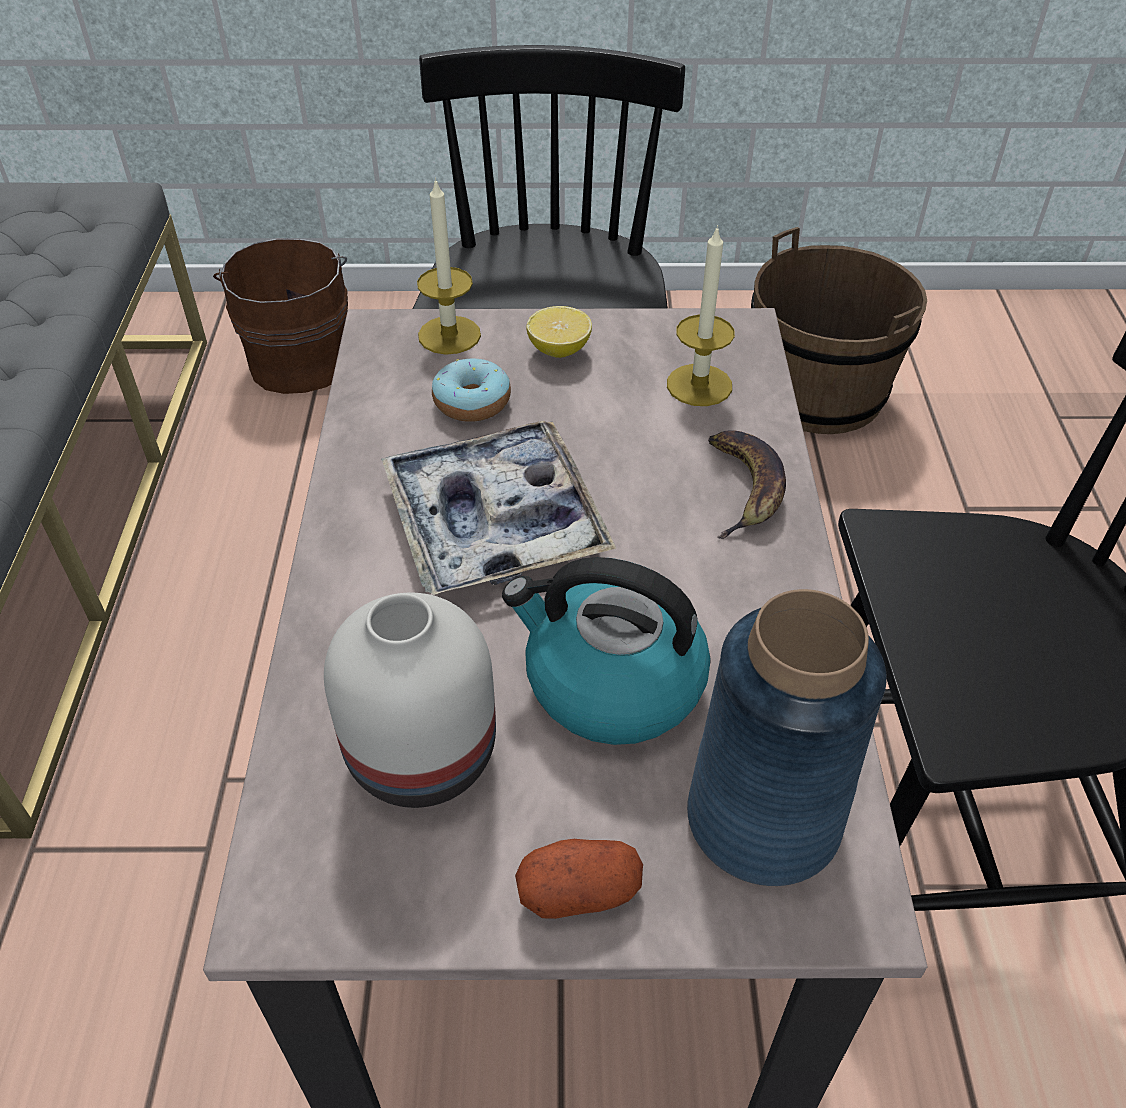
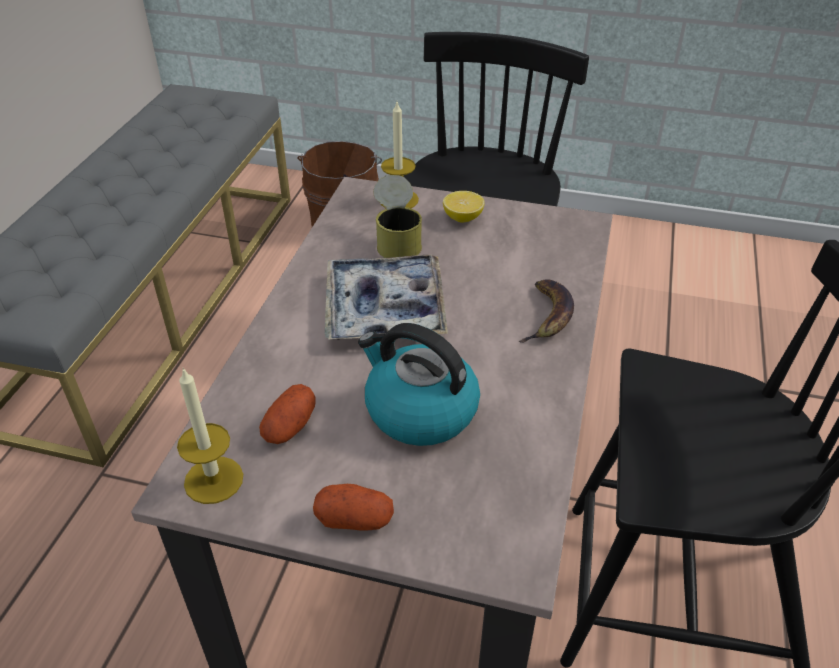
camera: 15 degrees right, 5 degrees down
(418, 756) = (290, 427): white vase -> potato
(472, 402) = (397, 239): donut -> can
(699, 385) = (543, 252): candle -> candle (213, 480)
(761, 818) = (481, 504): blue vase -> none
(818, 392) = (681, 293): brown bucket -> none

